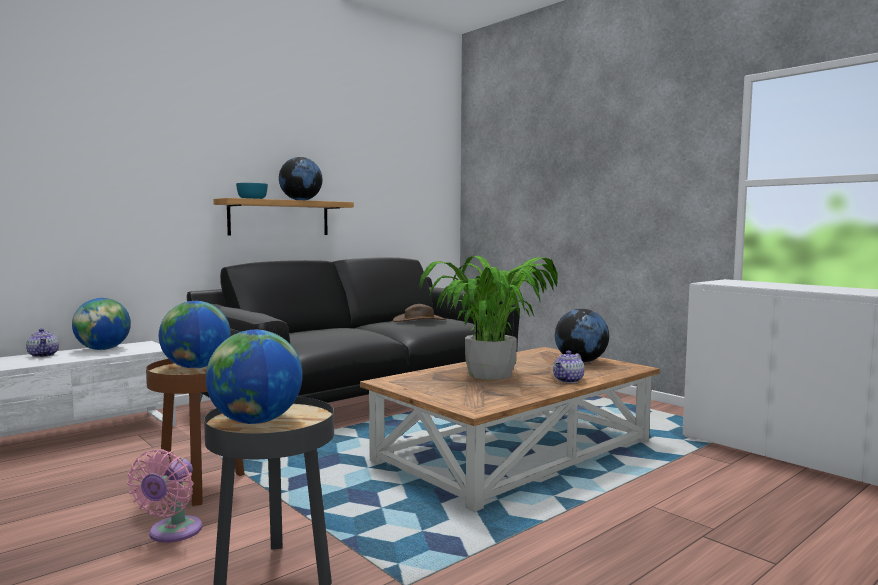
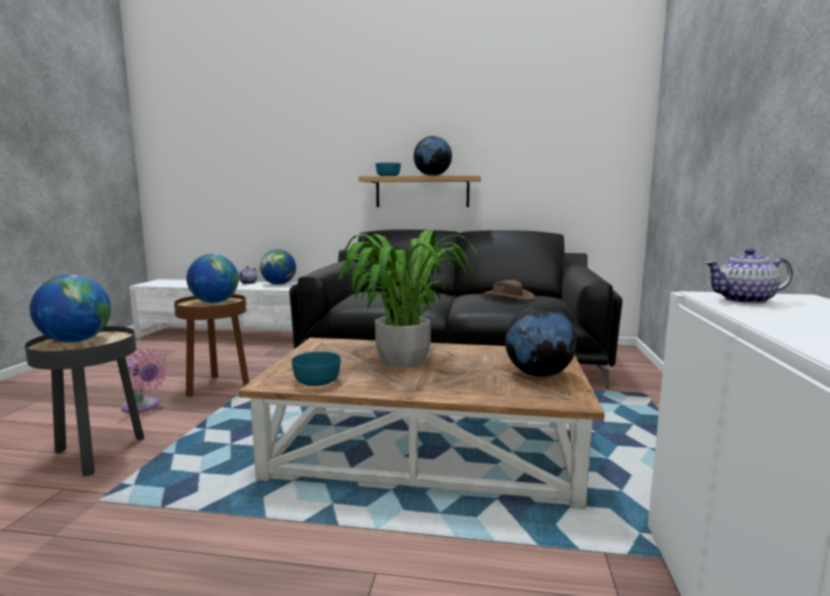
camera: 50 degrees right, 5 degrees up
(172, 533) = (143, 406): pink fan -> pink fan turned 120 degrees counterclockwise
(497, 398) = (318, 381): none -> turquoise bowl
(568, 380) = (438, 388): teapot -> teapot (744, 300)

